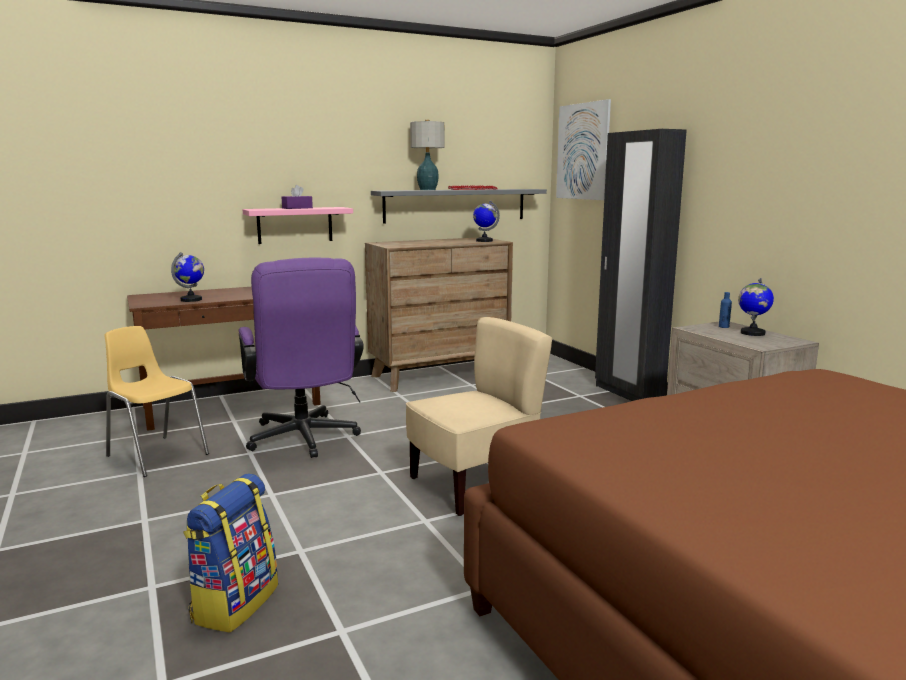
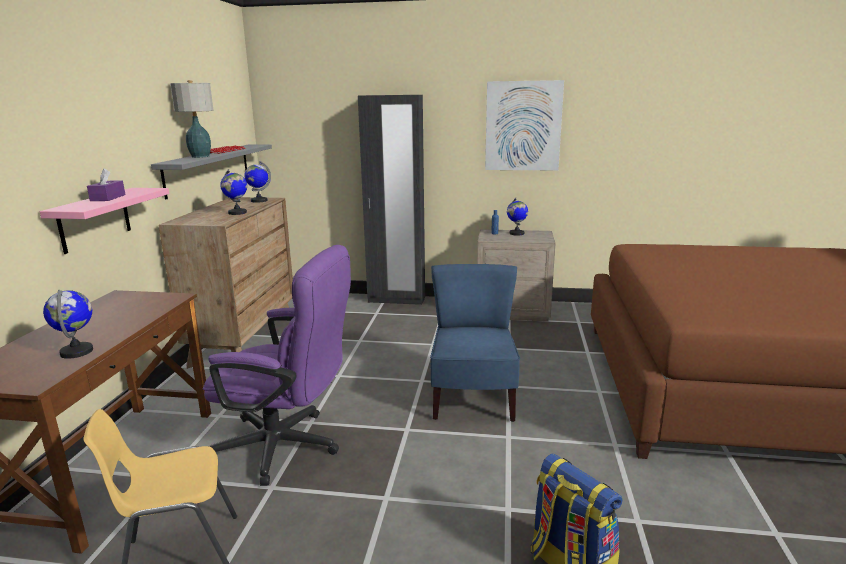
camera: 55 degrees left, 5 degrees up
(432, 244) = (237, 213): none -> globe
(473, 485) = (472, 400): beige chair -> blue chair
(582, 151) = (299, 108): picture -> picture (523, 126)

